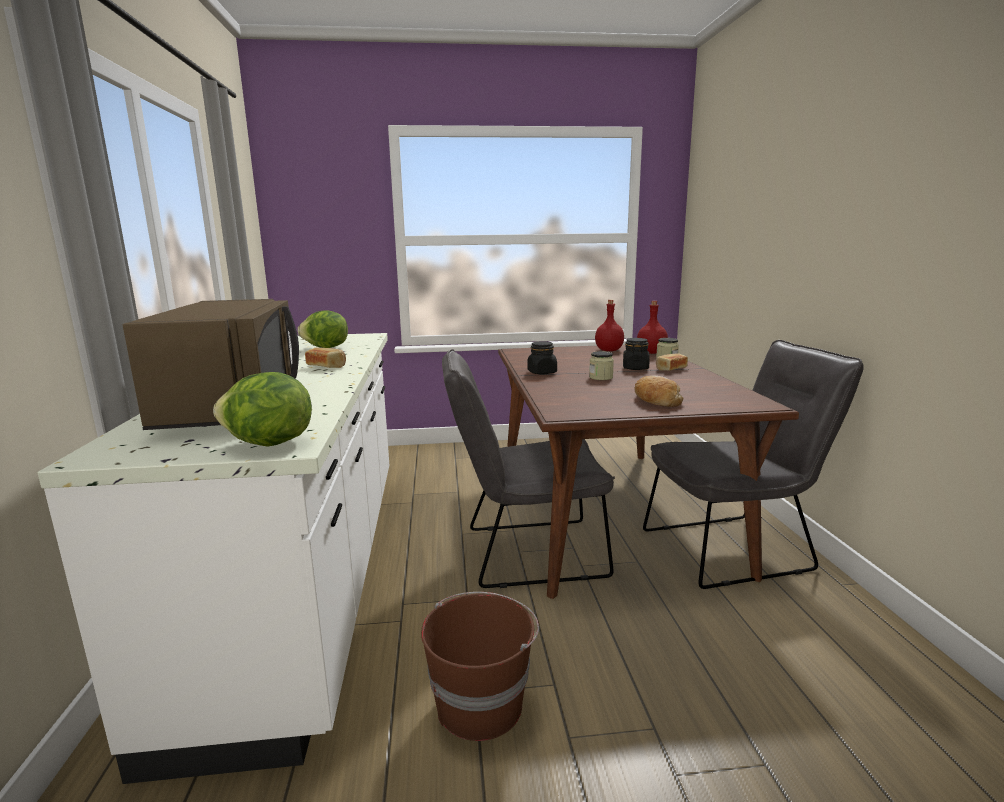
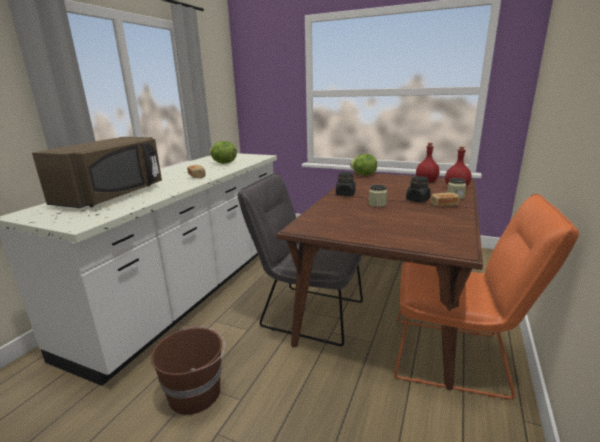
camera: 30 degrees right, 5 degrees up
(269, 444) = (75, 222): lettuce -> lettuce (363, 175)
(655, 400) = (380, 230): bread -> none
(735, 548) = (457, 357): grey chair -> orange chair

